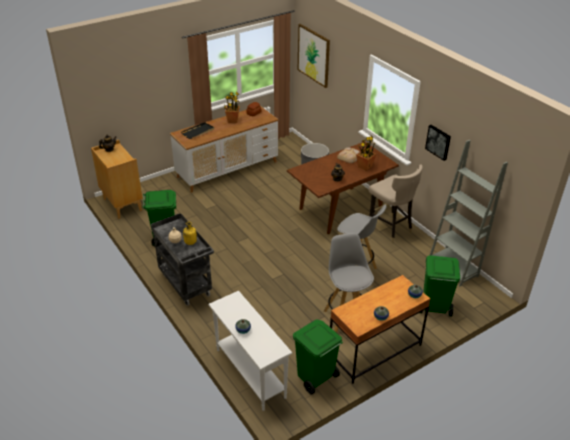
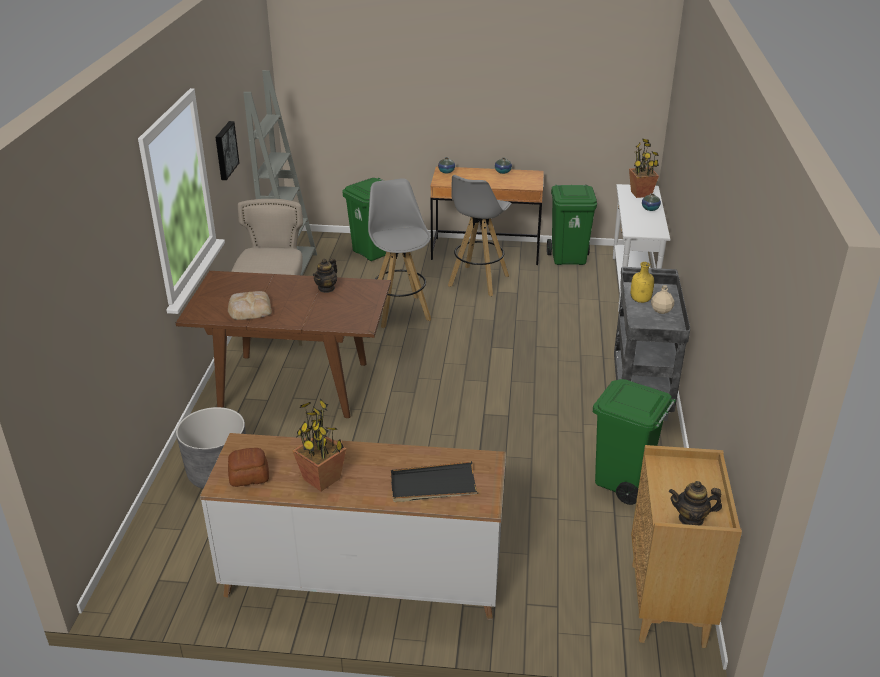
camera: 140 degrees left, 5 degrees down
(313, 55) = (64, 317): picture -> none
(365, 166) = (258, 287): potted plant -> potted plant (641, 194)

